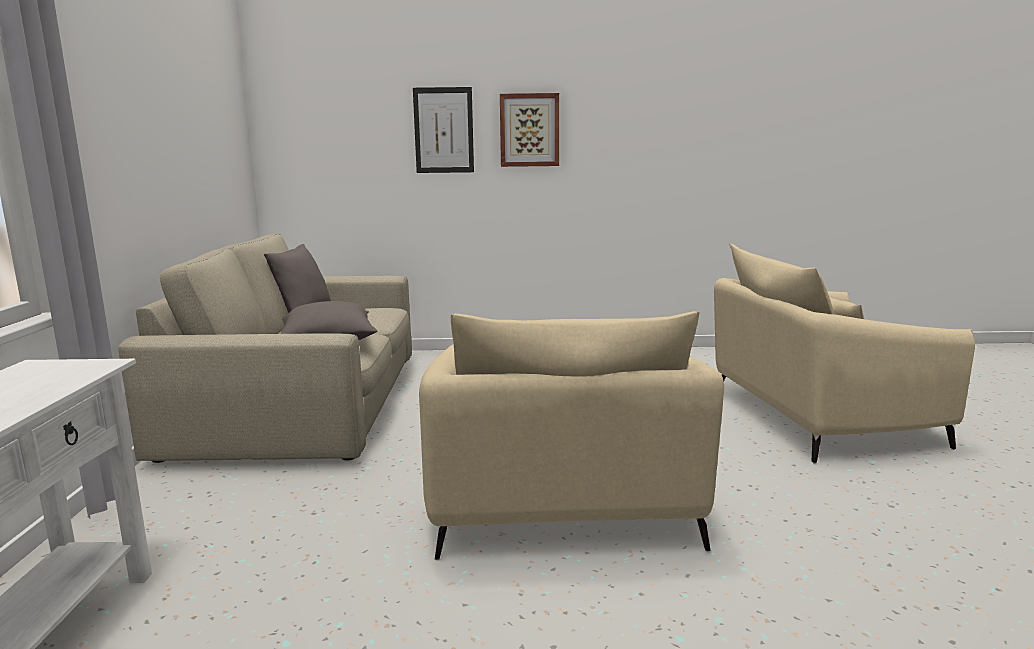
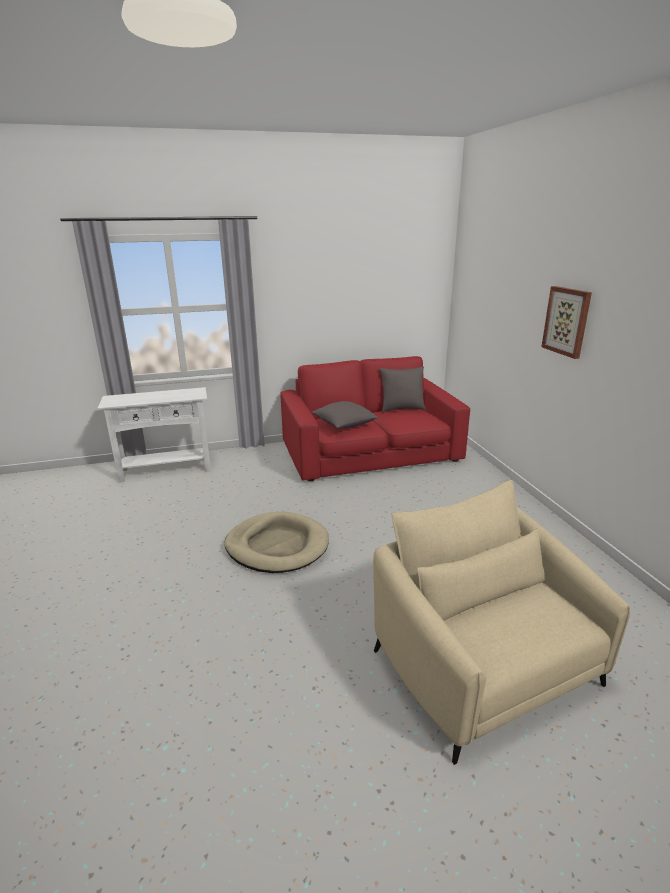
camera: 75 degrees right, 10 degrees up
(305, 403) = (370, 452): beige sofa -> red sofa
(443, 130) = (522, 308): picture -> none
(561, 506) = (277, 546): beige armchair -> beige dog bed

